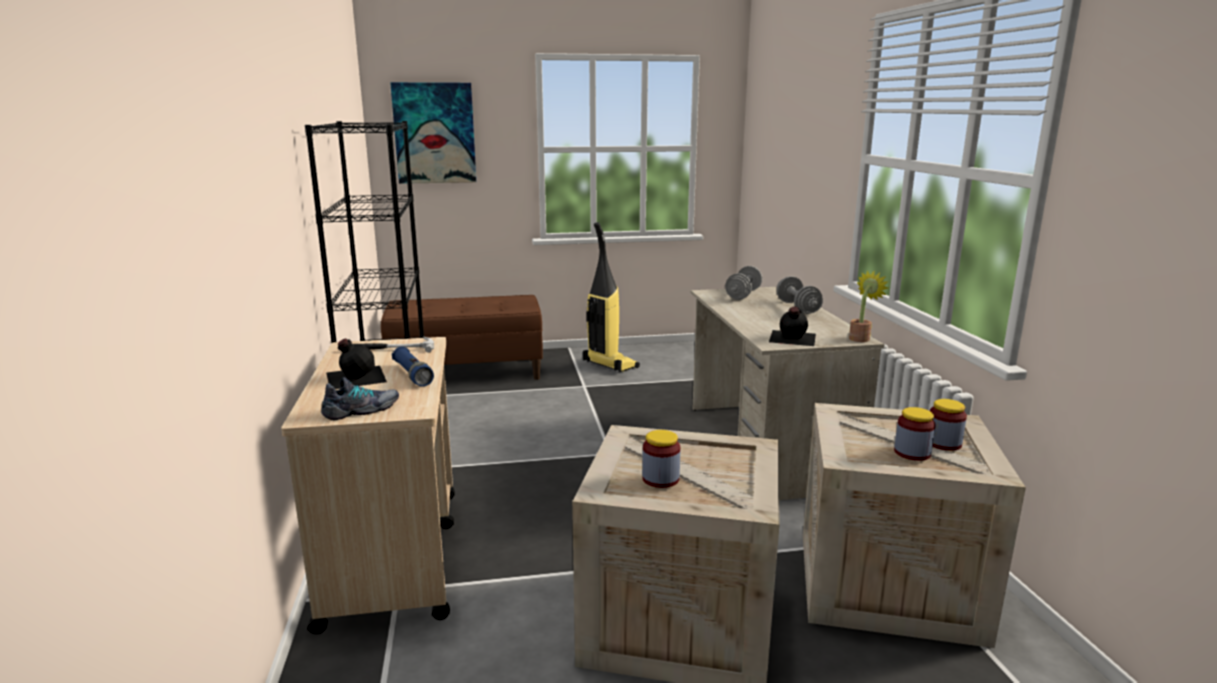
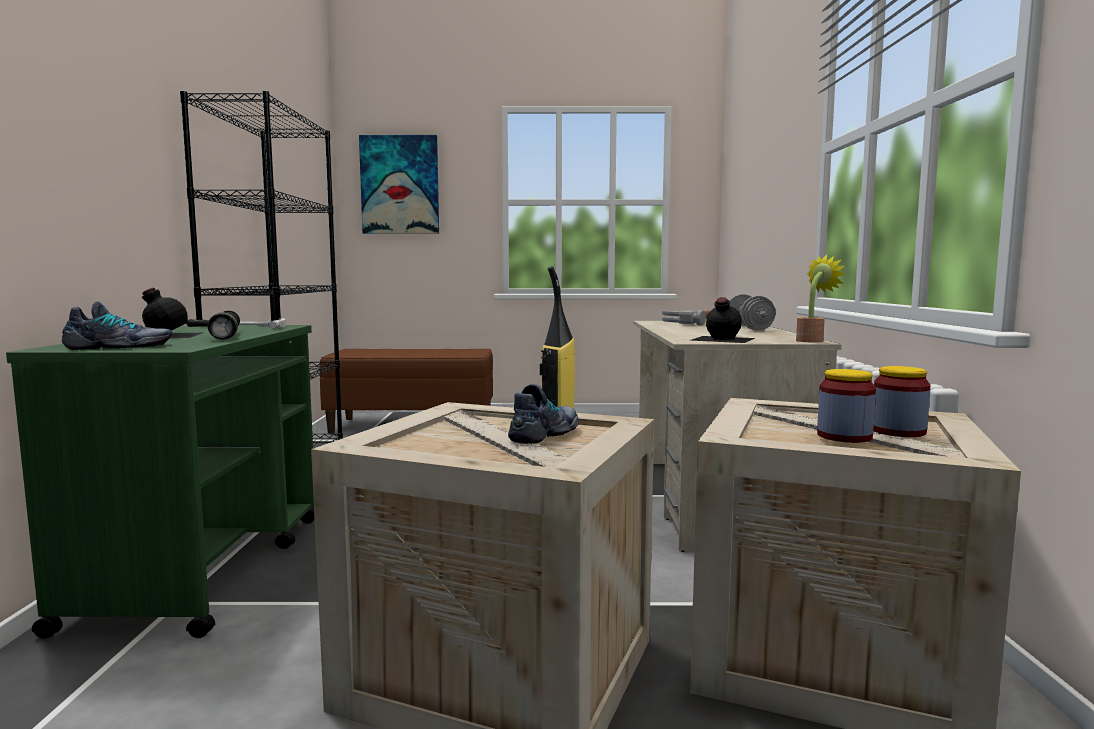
camera: 10 degrees right, 10 degrees down
(394, 554) = (205, 567): beige cart -> green cart
(412, 375) = (226, 336): blue flashlight -> black flashlight
(660, 479) = (455, 439): jar -> none
(716, 465) = (546, 433): none -> shoe
(743, 294) = (691, 322): grey dumbbell -> hammer

